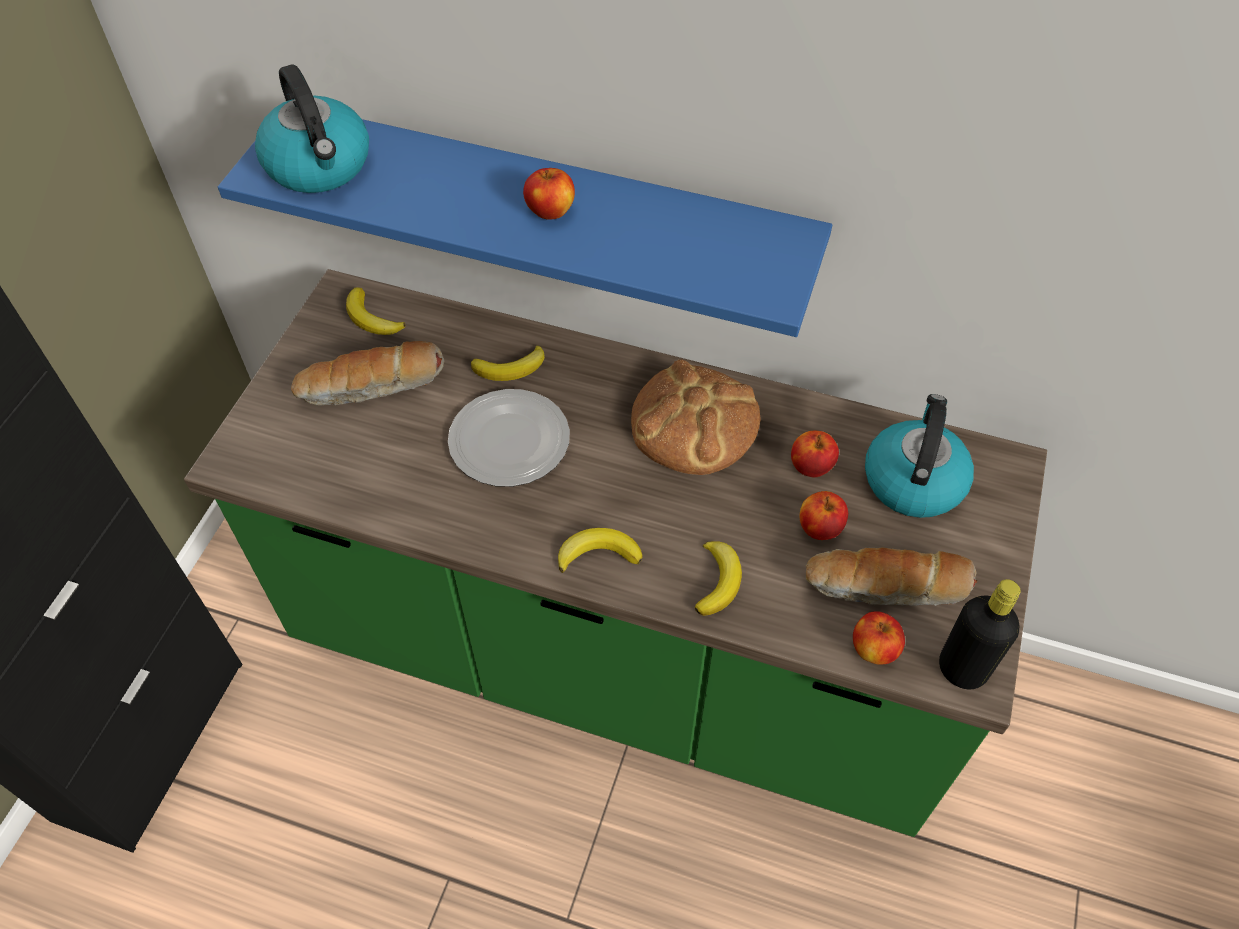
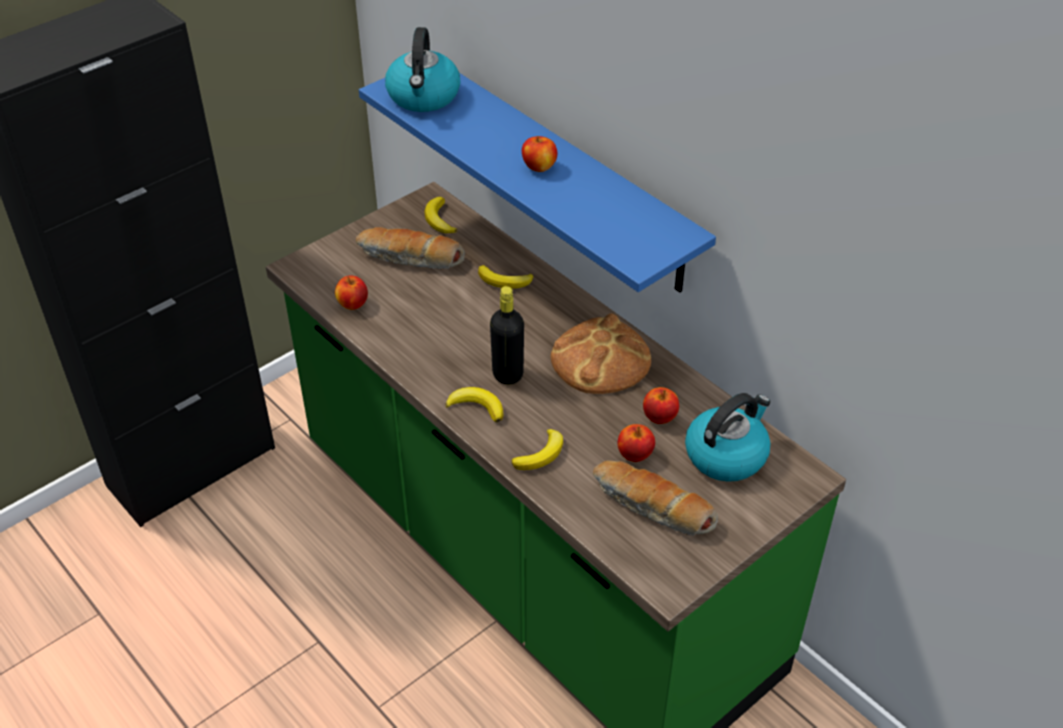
camera: 30 degrees right, 10 degrees down
(507, 441) = (470, 322): plate -> none
(874, 649) = (612, 537): apple -> apple (352, 304)
(962, 669) = (663, 575): black bottle -> black bottle (508, 374)

